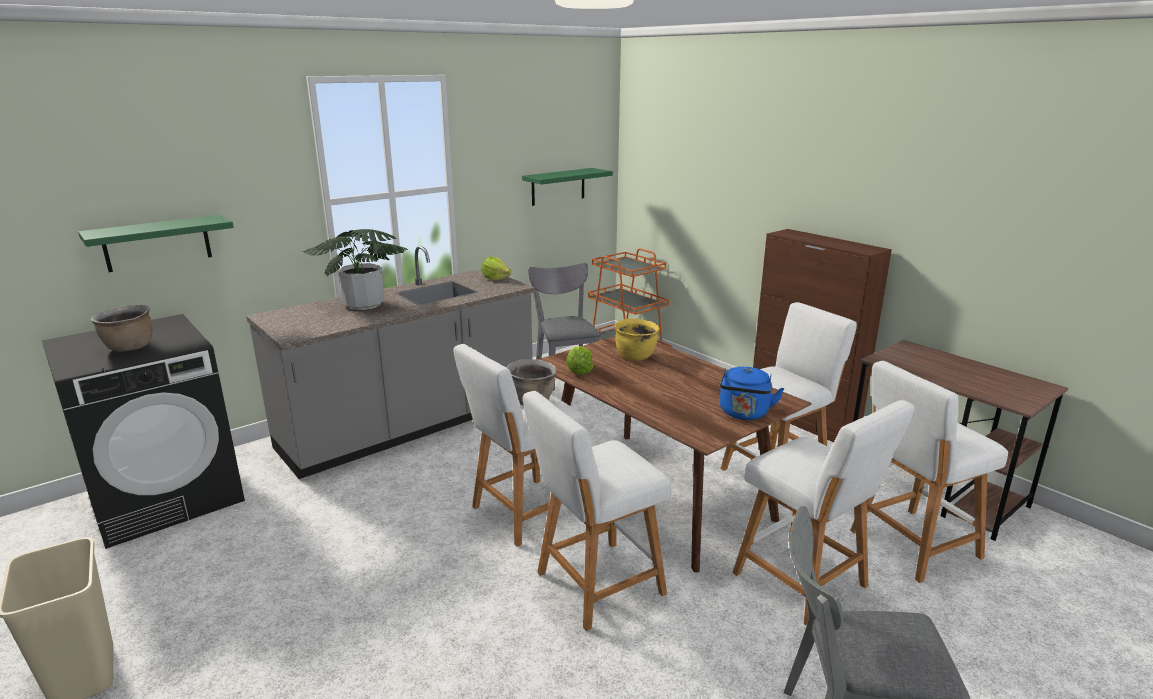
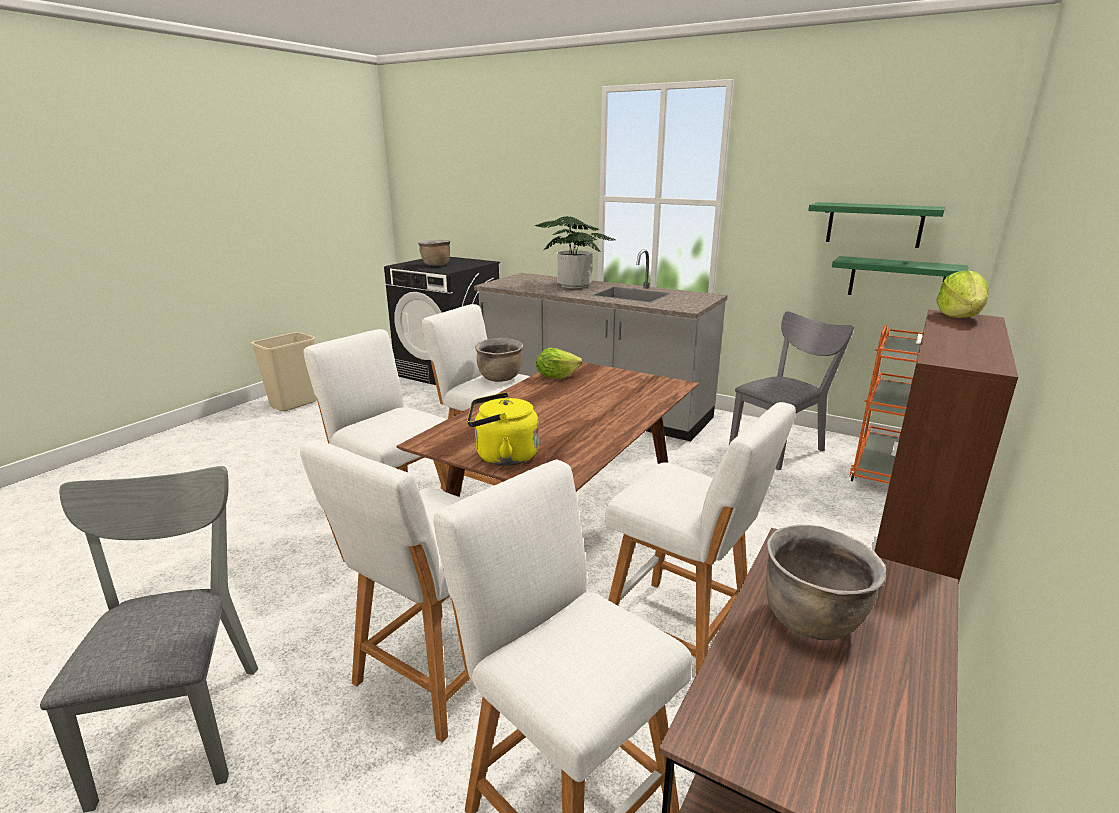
camera: 70 degrees right, 0 degrees up
(157, 243) = (495, 209): green shelf -> green shelf (897, 280)
(496, 279) = (698, 301): lettuce -> lettuce (959, 317)
(635, 356) = (622, 392): yellow cooking pot -> none
(744, 414) = (502, 456): blue kettle -> yellow kettle
(940, 371) = (812, 620): none -> brown cooking pot

